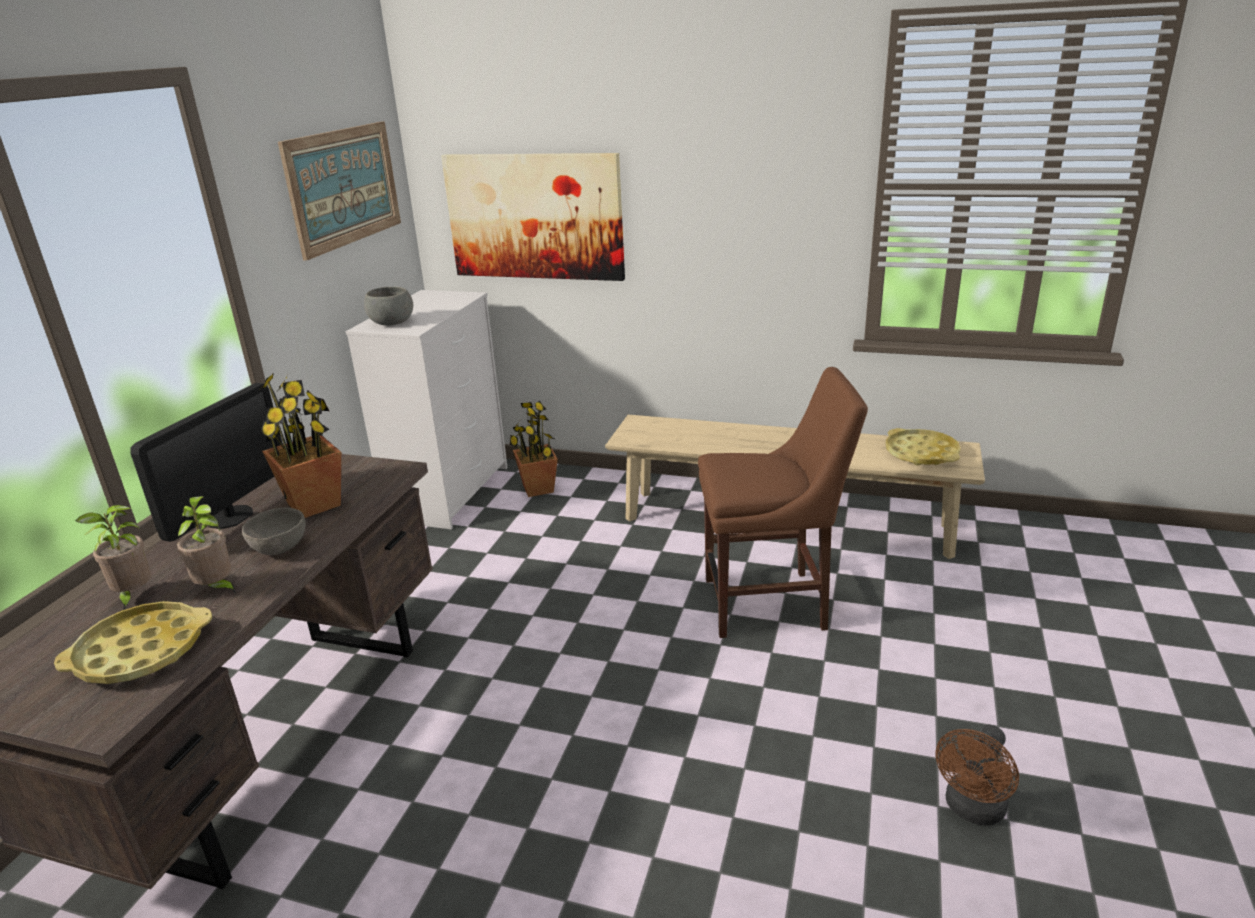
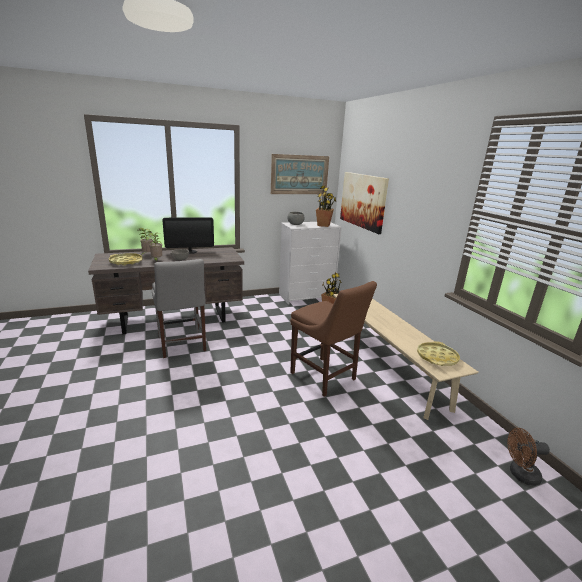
camera: 50 degrees right, 5 degrees down
(313, 504) = (205, 257): potted plant -> potted plant (323, 225)
(440, 768) = (182, 345): none -> grey chair
(972, 810) = (248, 468): brown fan -> brown fan (519, 474)

